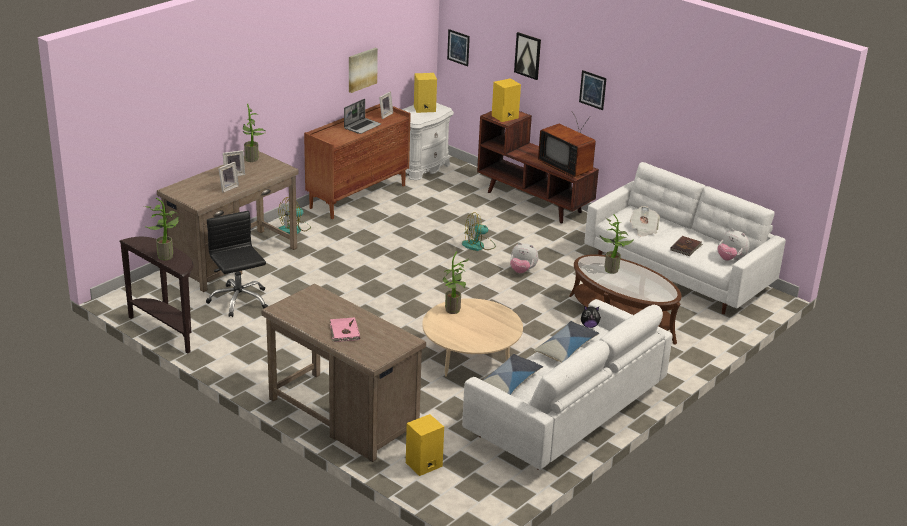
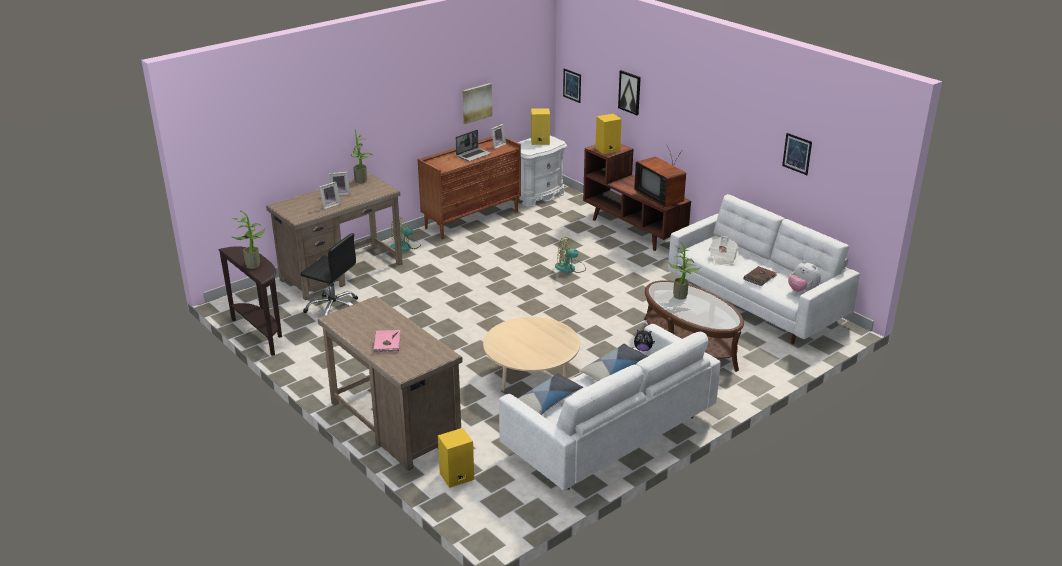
camera: 10 degrees right, 0 degrees up
(238, 300) = (334, 309): black office chair -> black office chair turned 135 degrees clockwise
(454, 311) = (517, 328): potted plant -> none
(522, 271) = (605, 293): plush toy -> none
(592, 90) = (685, 124): picture -> picture (797, 153)

